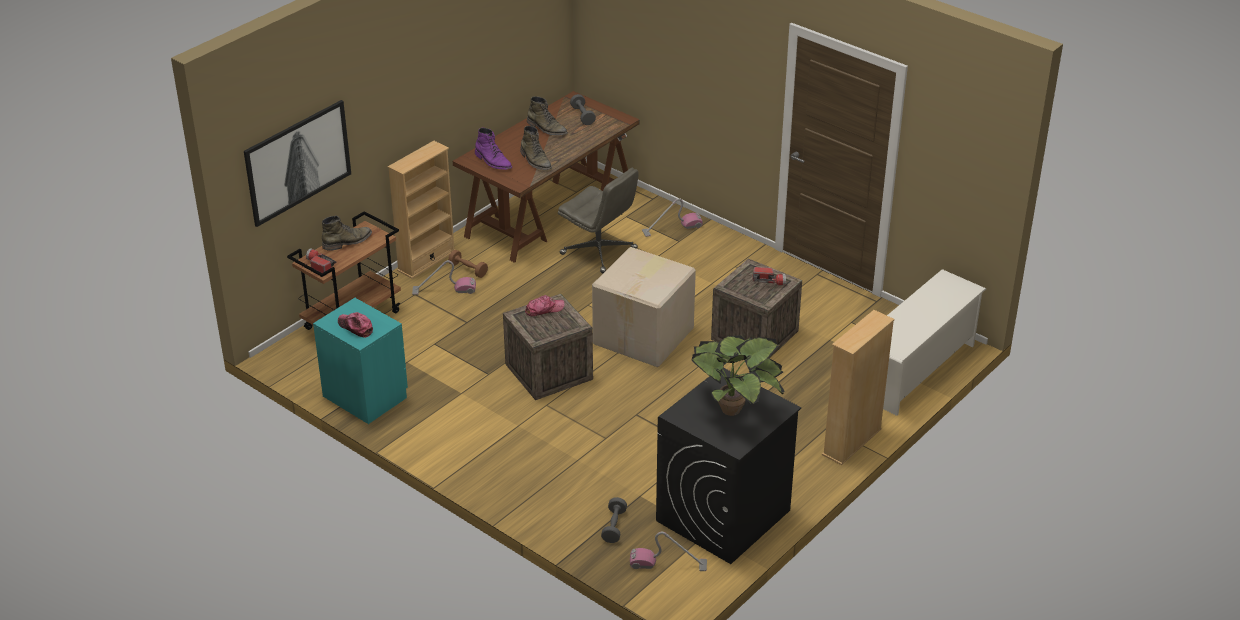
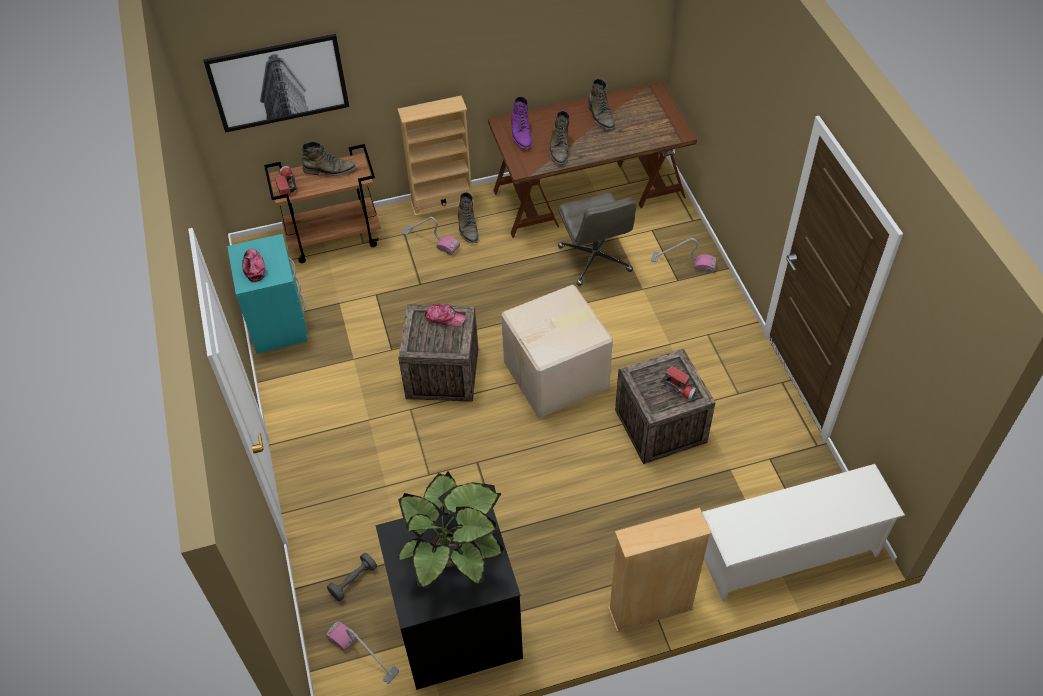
camera: 35 degrees right, 15 degrees up
(468, 270) = (468, 228): brown dumbbell -> green boot
(582, 116) = (646, 114): grey dumbbell -> none

